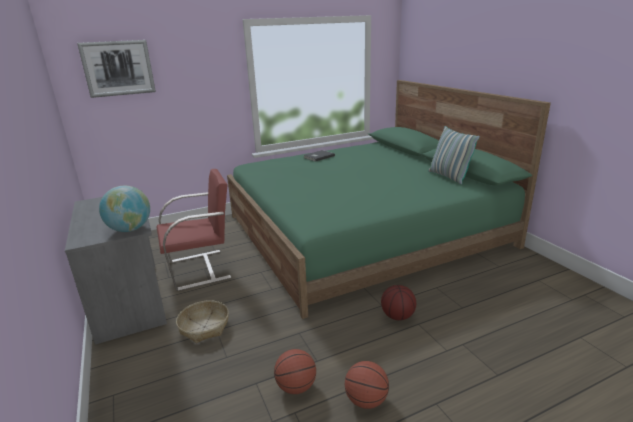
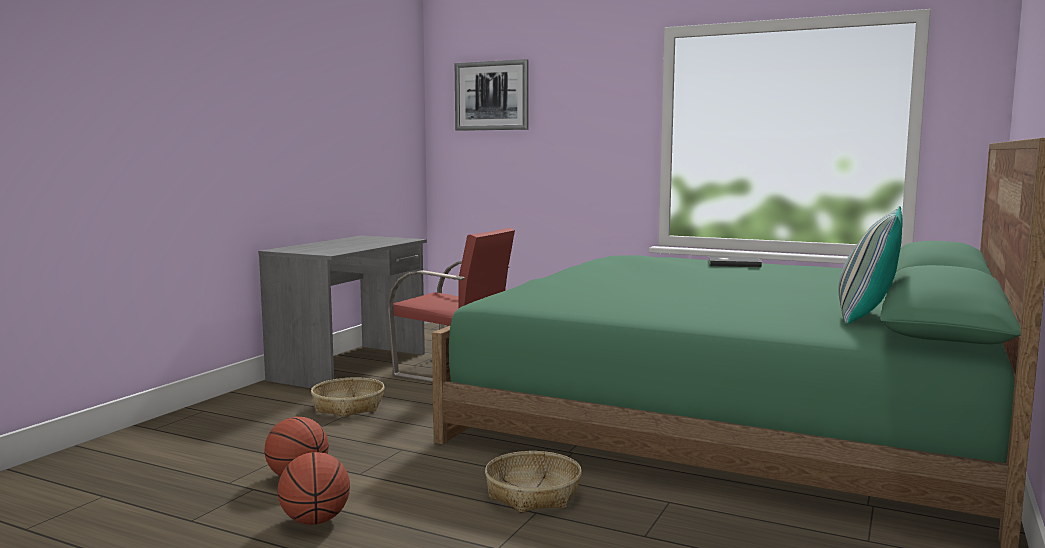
camera: 50 degrees right, 15 degrees down
(130, 229) = (326, 252): globe -> none
(398, 316) = (533, 494): basketball -> basket

